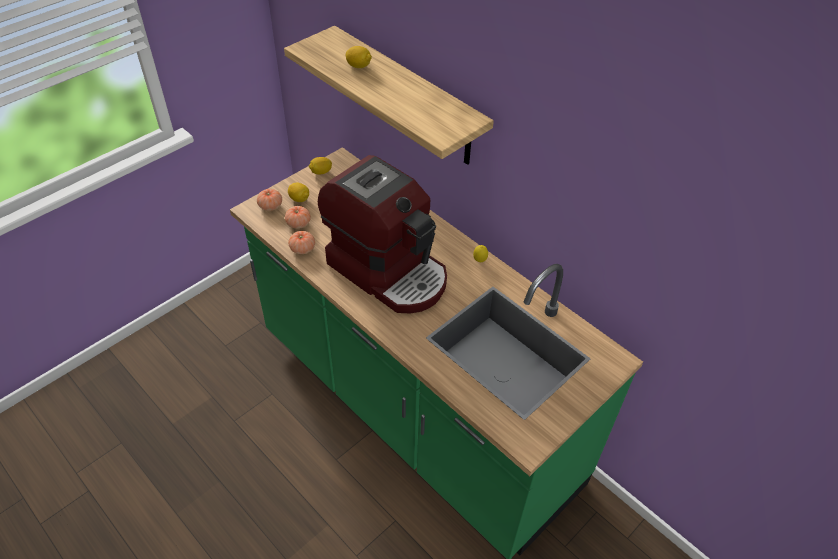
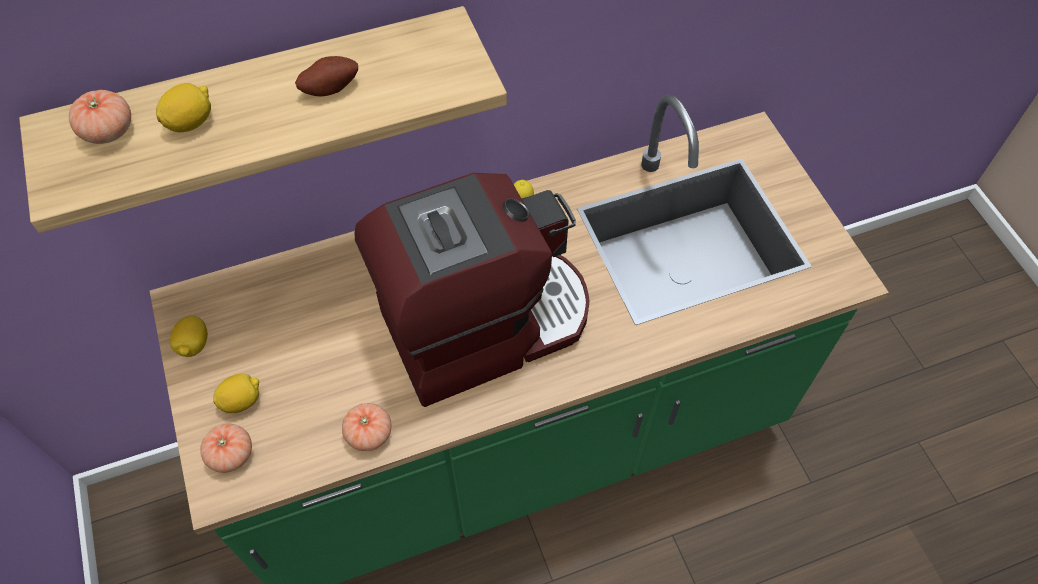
camera: 65 degrees left, 10 degrees up
(298, 223) = (304, 421): tomato -> tomato (108, 131)
(405, 96) = (330, 87): none -> potato

